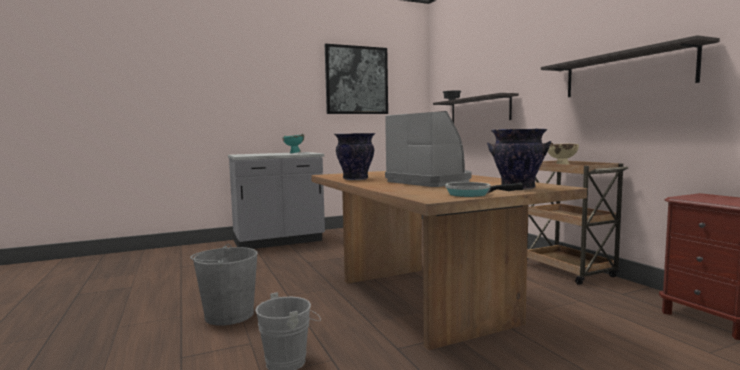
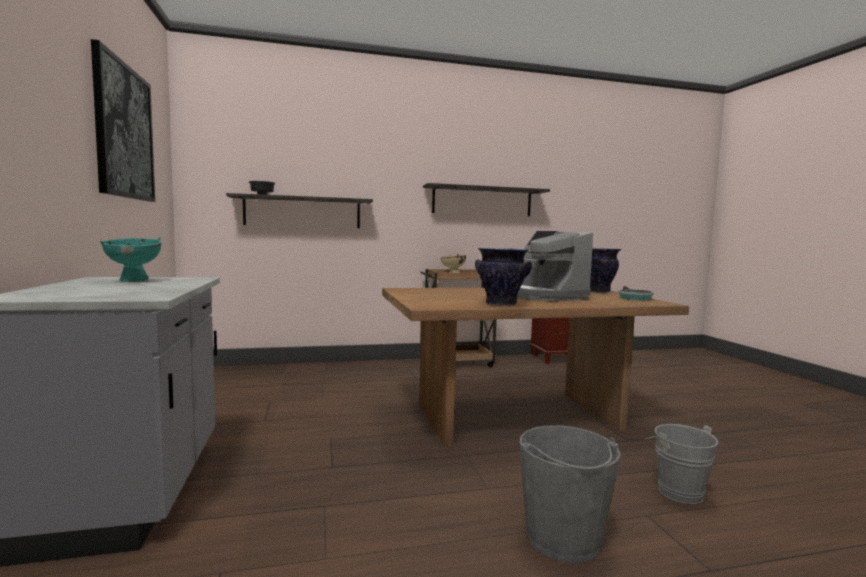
camera: 80 degrees left, 0 degrees up
(430, 182) = (544, 296): coffee machine -> coffee machine turned 90 degrees counterclockwise

